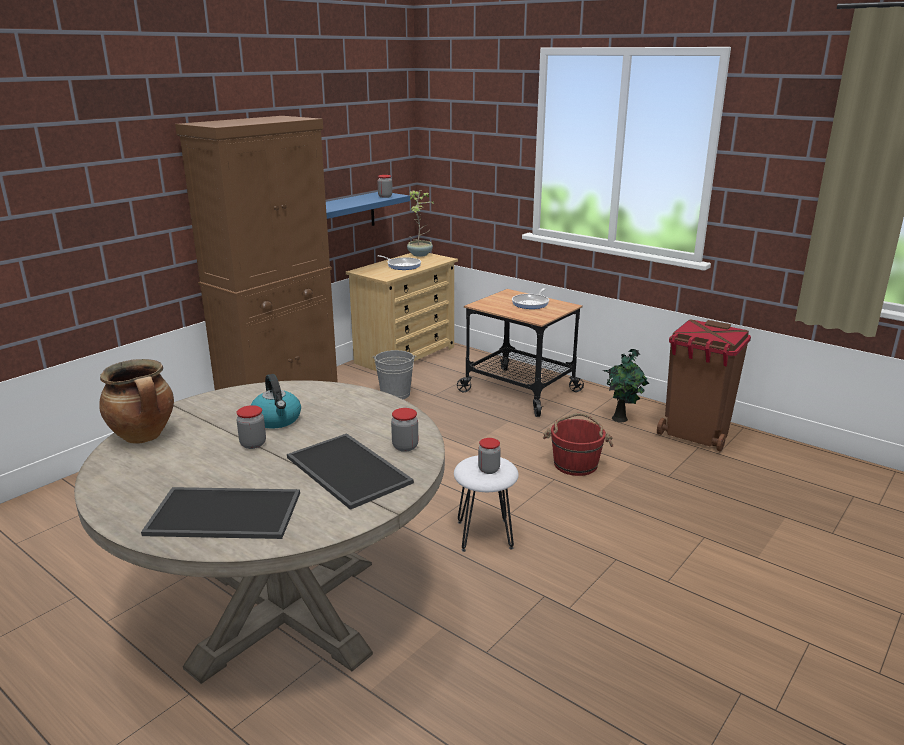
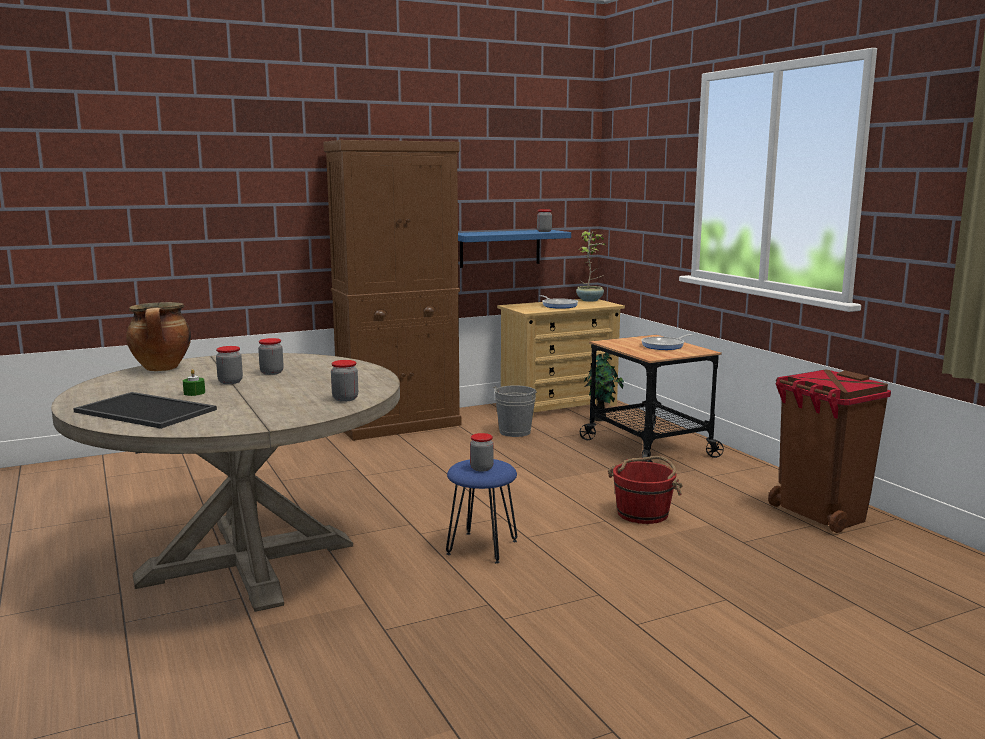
camera: 25 degrees right, 10 degrees down
(238, 471) = (194, 393): none -> green candle
(277, 420) = (271, 372): kettle -> jar
(350, 470) = (277, 404): tray -> none
(485, 535) = (483, 547): white stool -> blue stool
(621, 418) = (742, 486): potted plant -> potted plant (601, 419)

